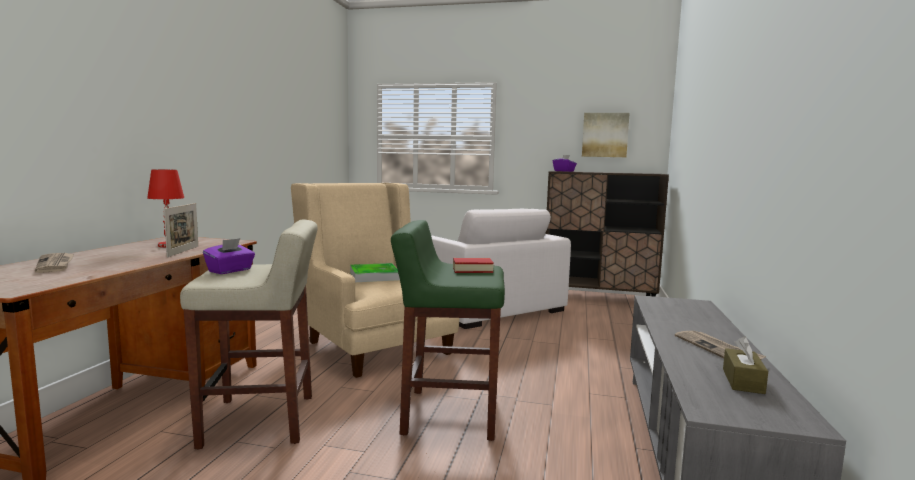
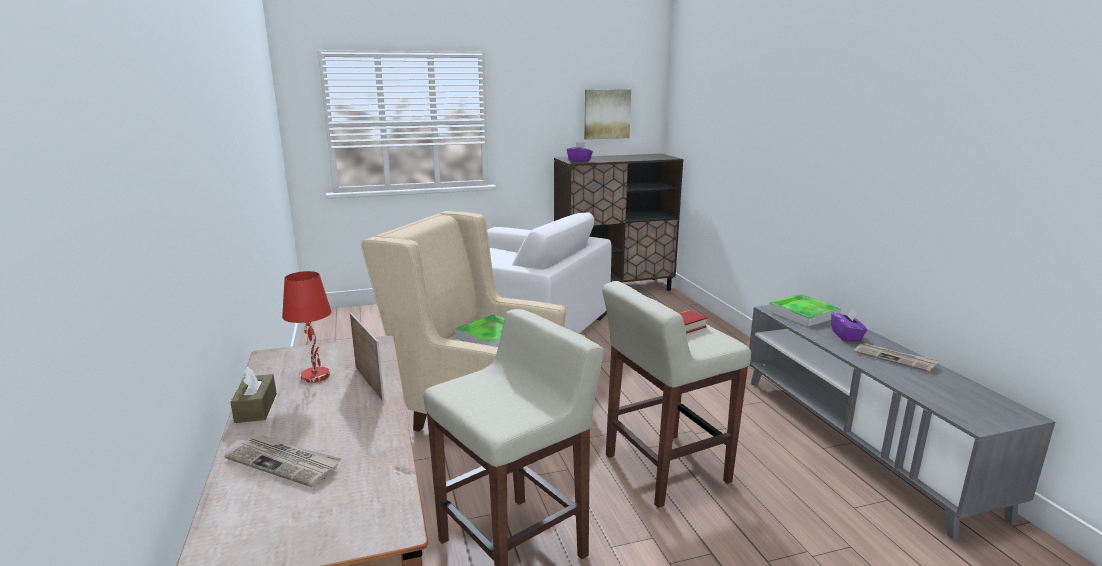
camera: 30 degrees left, 10 degrees up
(230, 270) = (477, 397): purple tissue box -> purple tissue box (846, 336)
(448, 414) = (664, 469): green stool -> beige stool
(679, 306) = (803, 314): none -> tray
(743, 381) = (950, 387): brown tissue box -> brown tissue box (256, 408)

